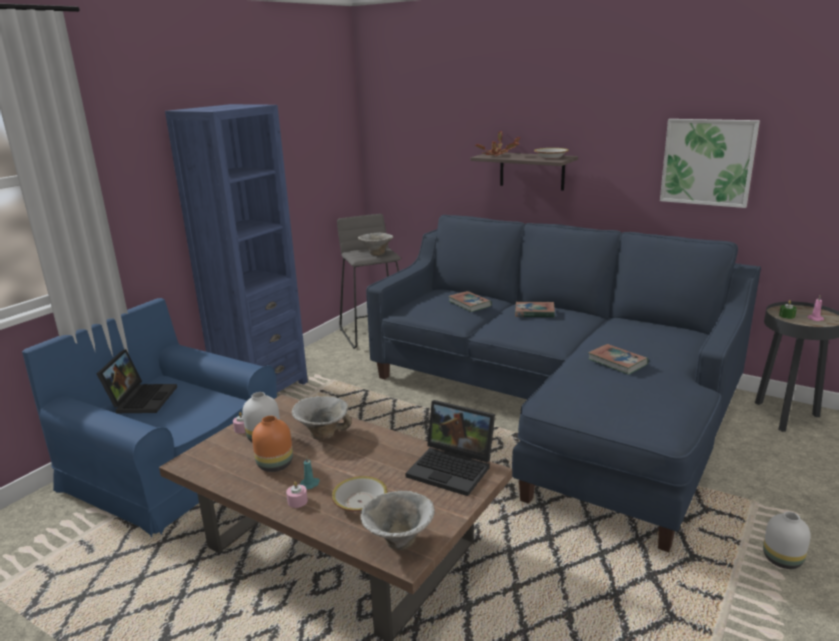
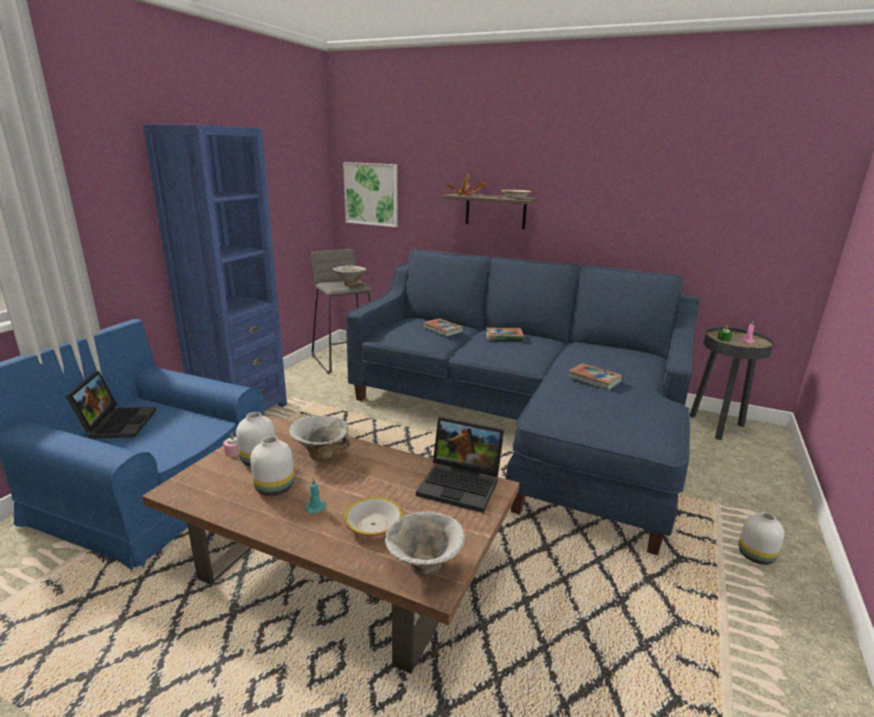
camera: 10 degrees left, 0 degrees up
(274, 465) = (274, 489): orange vase -> white vase
(297, 501) = (305, 527): pink candle -> none
(707, 162) = (655, 205): picture -> picture (371, 194)

